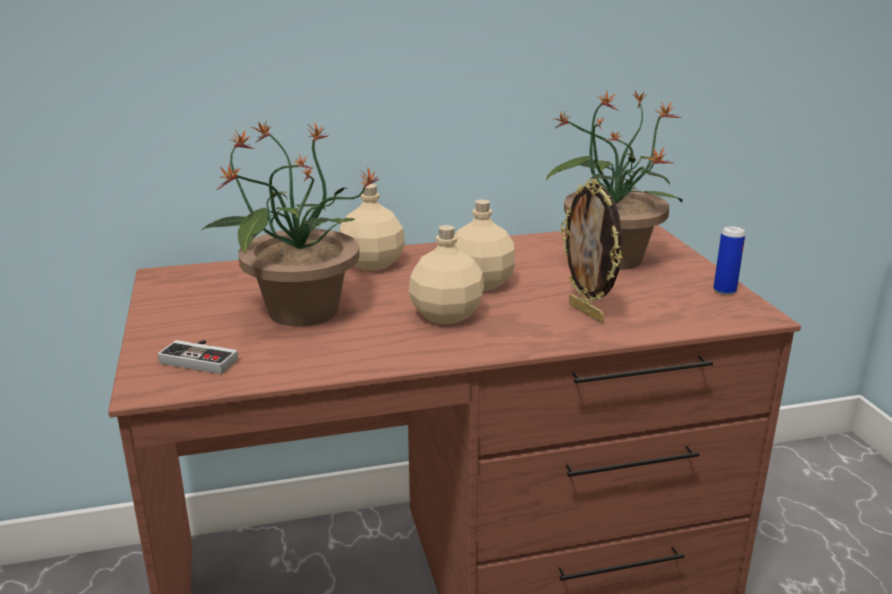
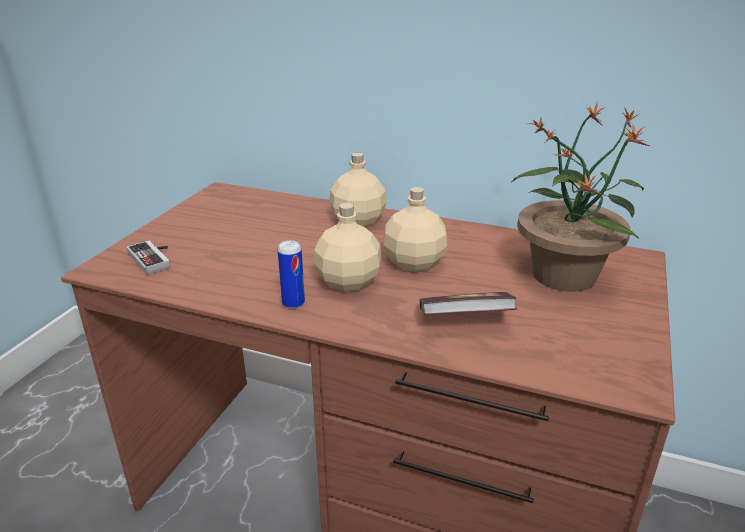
camera: 35 degrees right, 5 degrees up
(300, 311) = (258, 244): potted plant -> none
(587, 312) = (464, 320): picture frame -> book
(724, 291) = (636, 348): can -> can (293, 303)

